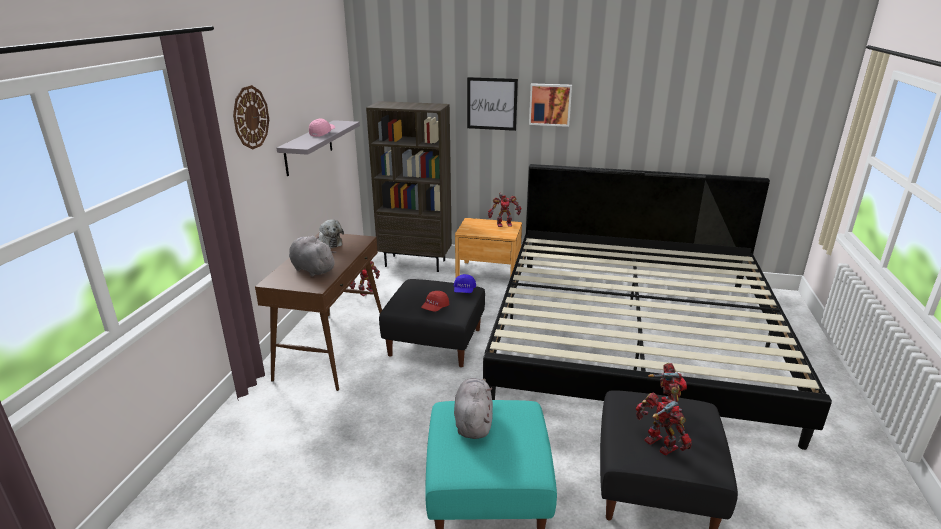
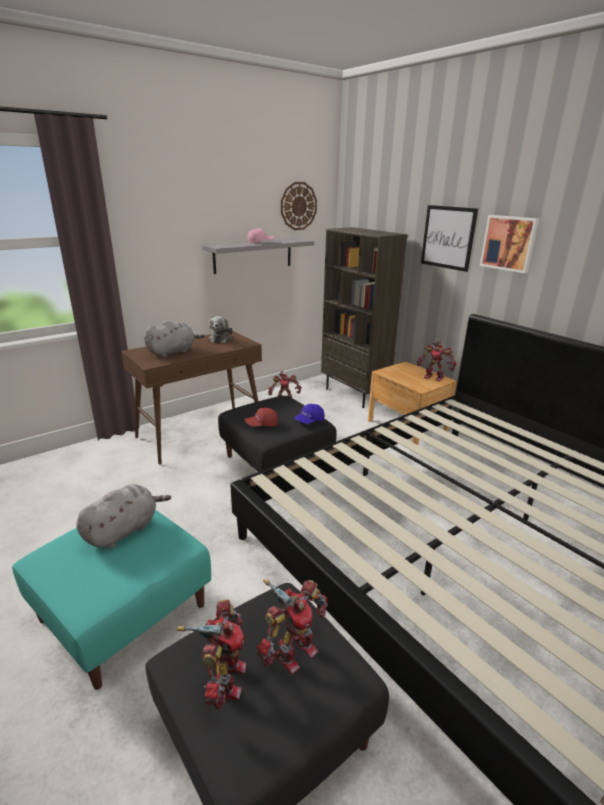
camera: 40 degrees right, 0 degrees up
(250, 117) = (168, 210): wall clock -> wall clock (298, 206)
(312, 269) = (173, 352): grey plush toy -> grey plush toy turned 60 degrees clockwise

